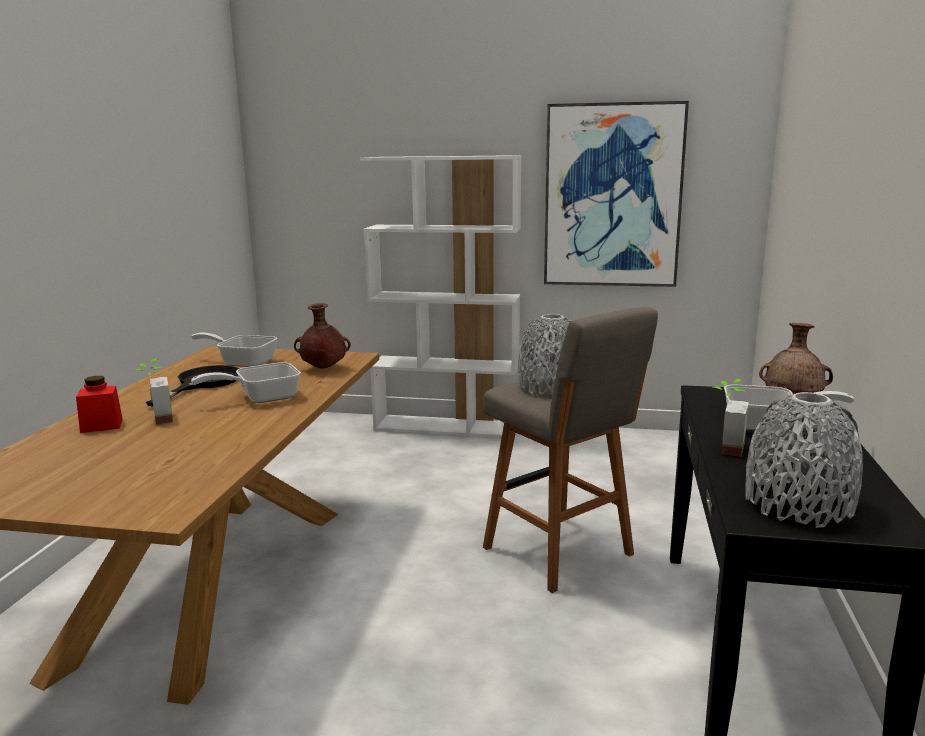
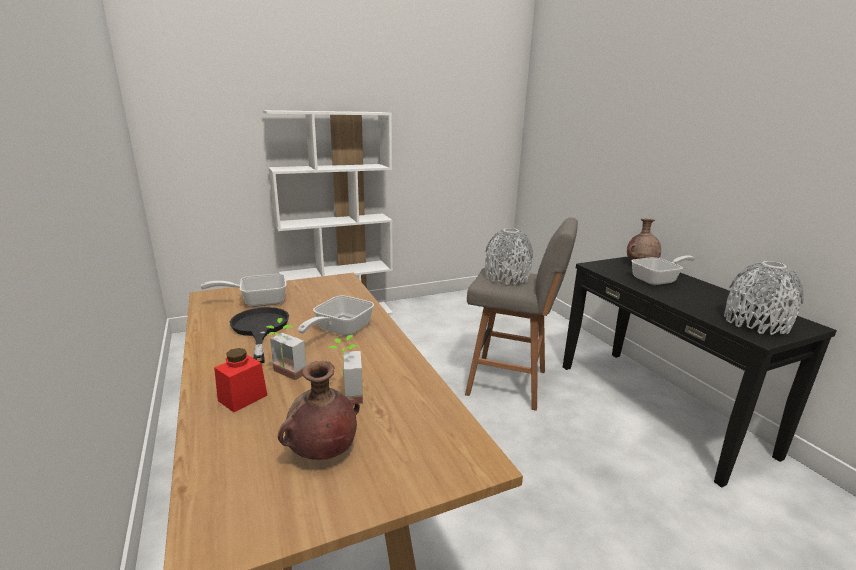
camera: 35 degrees left, 5 degrees up
(323, 369) = (339, 294): brown vase -> brown vase (322, 452)
(612, 196) = (438, 141): picture -> none
(724, 447) = (669, 298): potted plant -> potted plant (346, 394)

